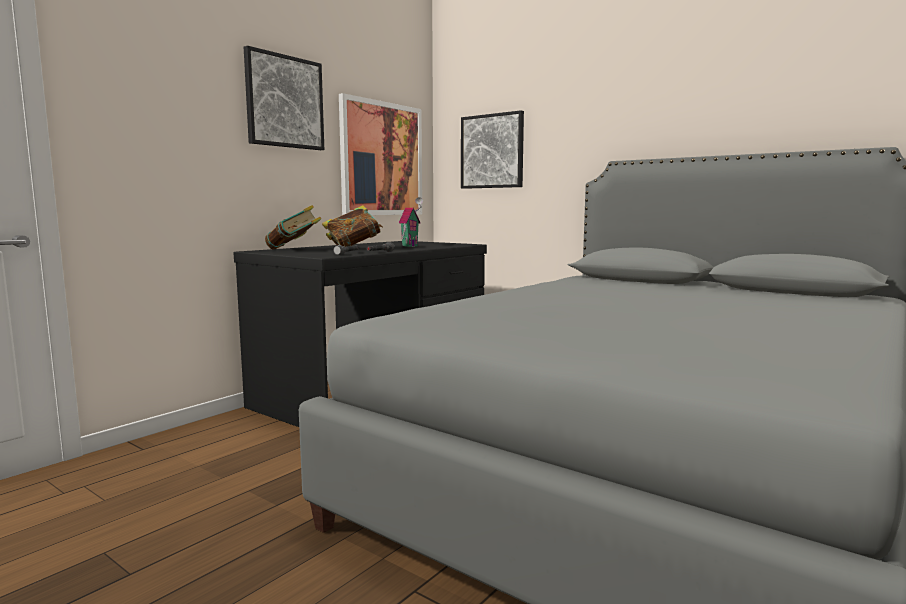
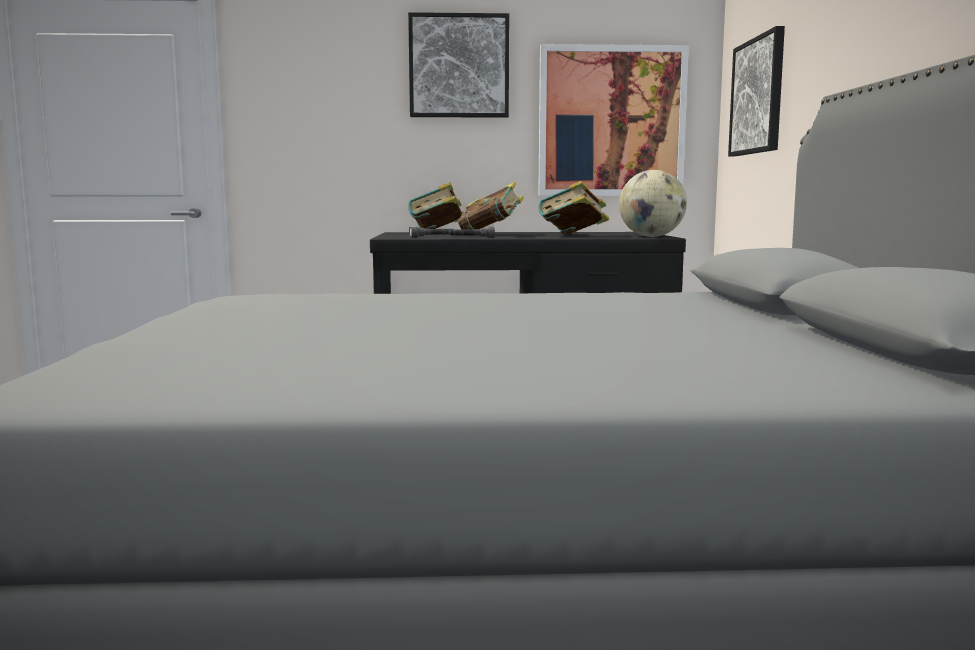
camera: 50 degrees right, 0 degrees up
(411, 246) = (573, 235): toy house -> book
(460, 244) = (651, 236): none -> globe

